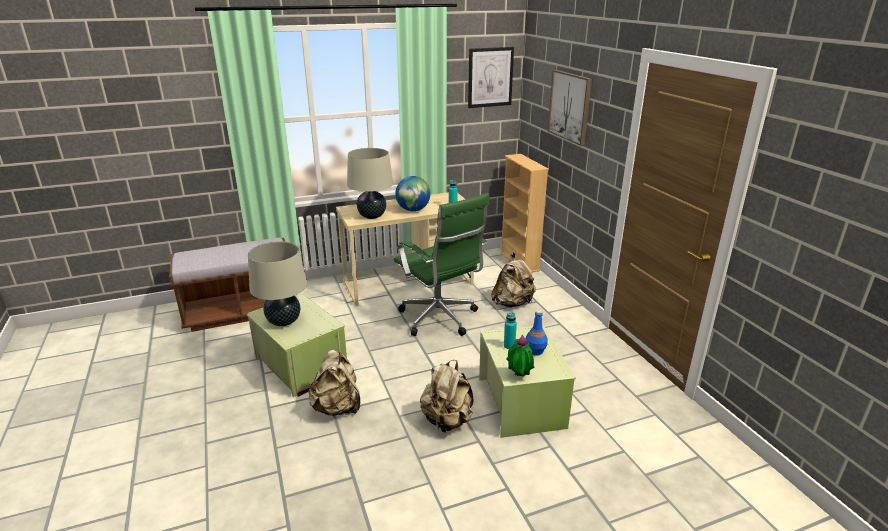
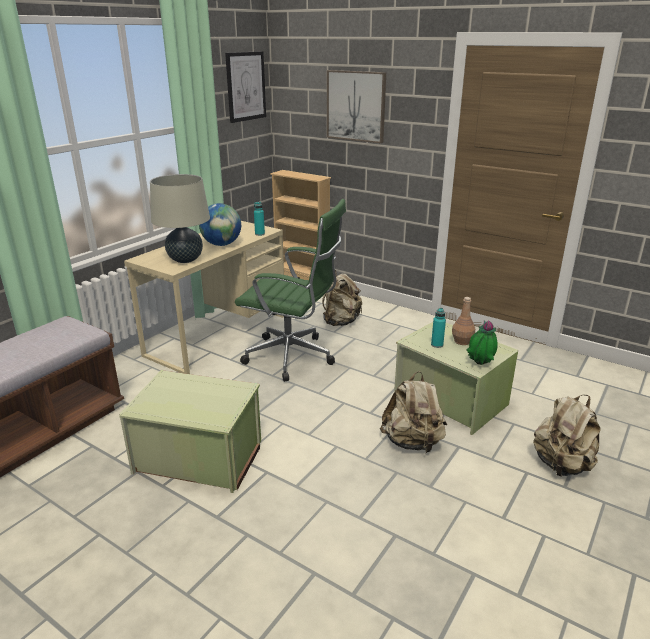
camera: 35 degrees left, 0 degrees up
(284, 321) = (182, 405): beige table lamp -> none
(337, 407) = (295, 480): beige backpack -> beige backpack (562, 465)
(535, 351) = (462, 341): blue bottle -> brown bottle

